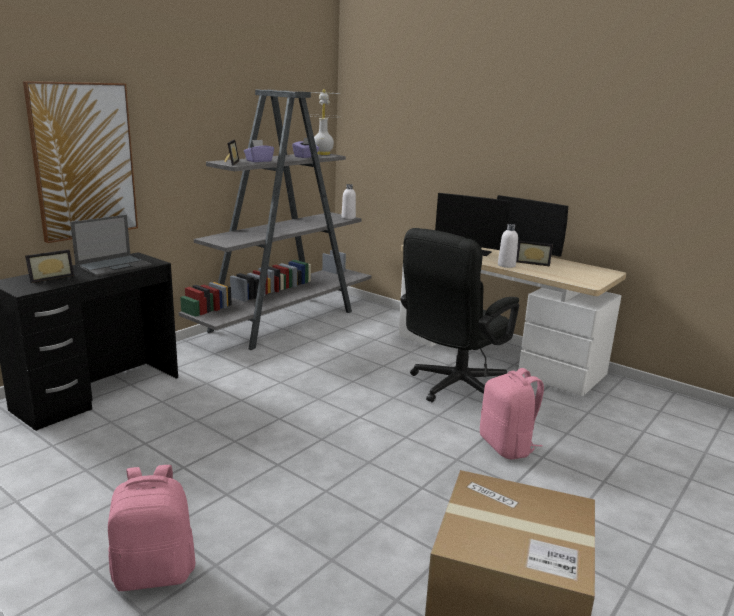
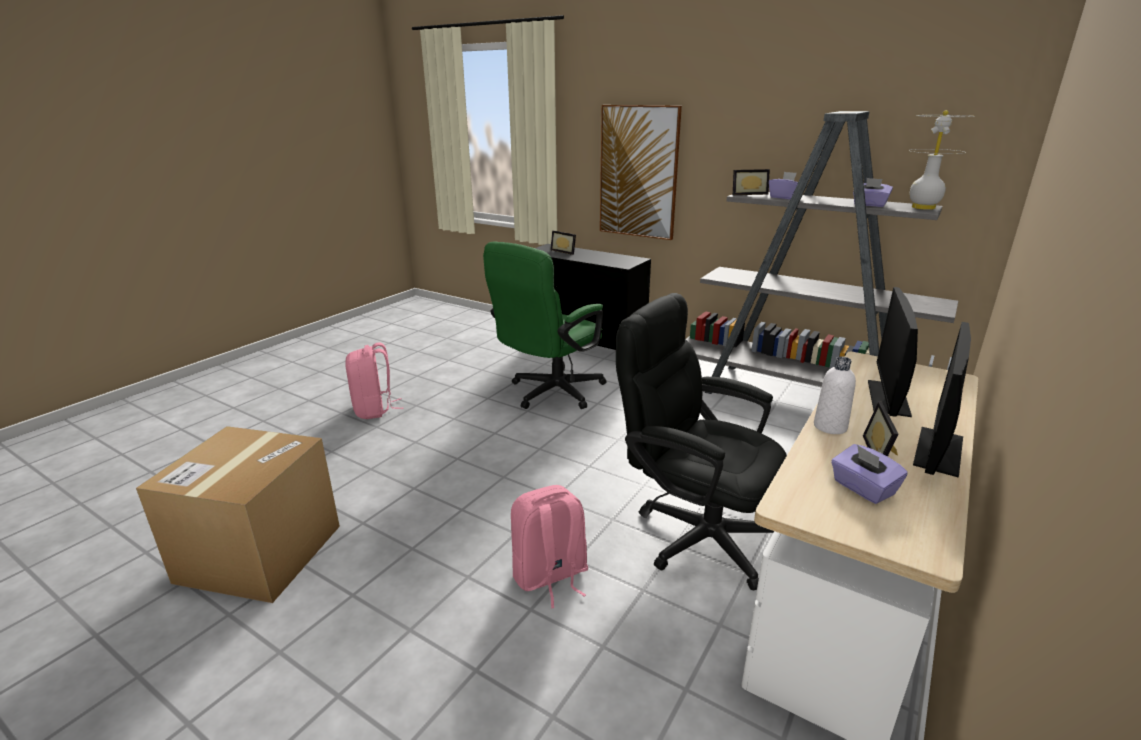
camera: 85 degrees right, 5 degrees up
(114, 265) = (605, 258): laptop -> none
(200, 424) = (550, 394): none -> green office chair
(348, 217) = (939, 311): white bottle -> none
(567, 271) = (862, 488): none -> purple tissue box

